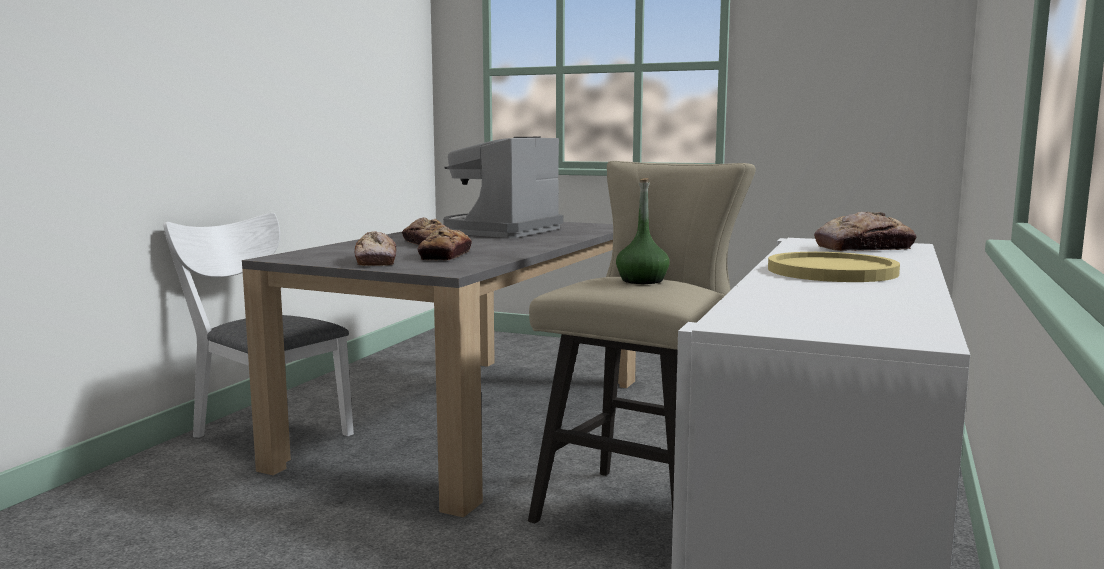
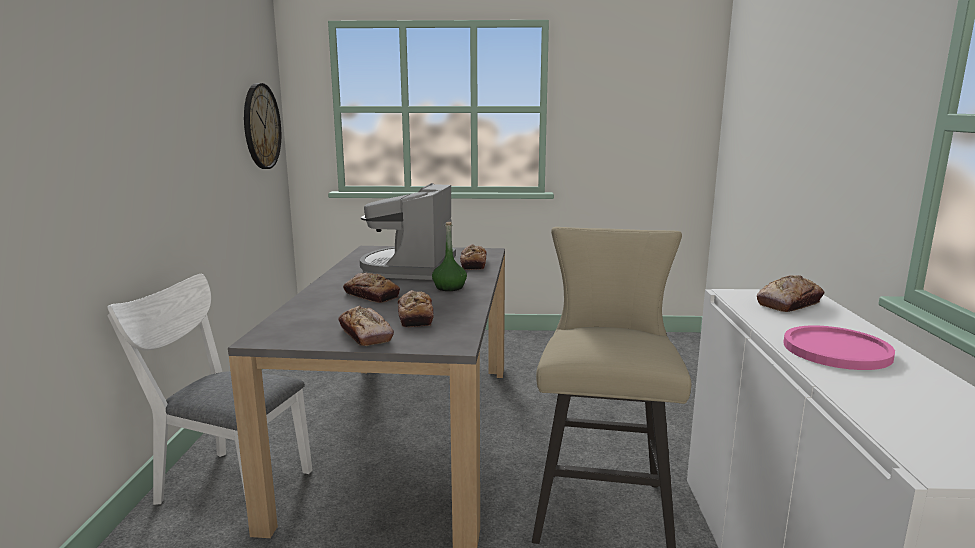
camera: 20 degrees left, 5 degrees up
(396, 87) = (261, 126): none -> wall clock
(577, 232) = (473, 264): none -> bread
(642, 281) = (620, 338): green bottle -> green bottle (449, 287)
(832, 271) = (836, 350): yellow plate -> pink plate

